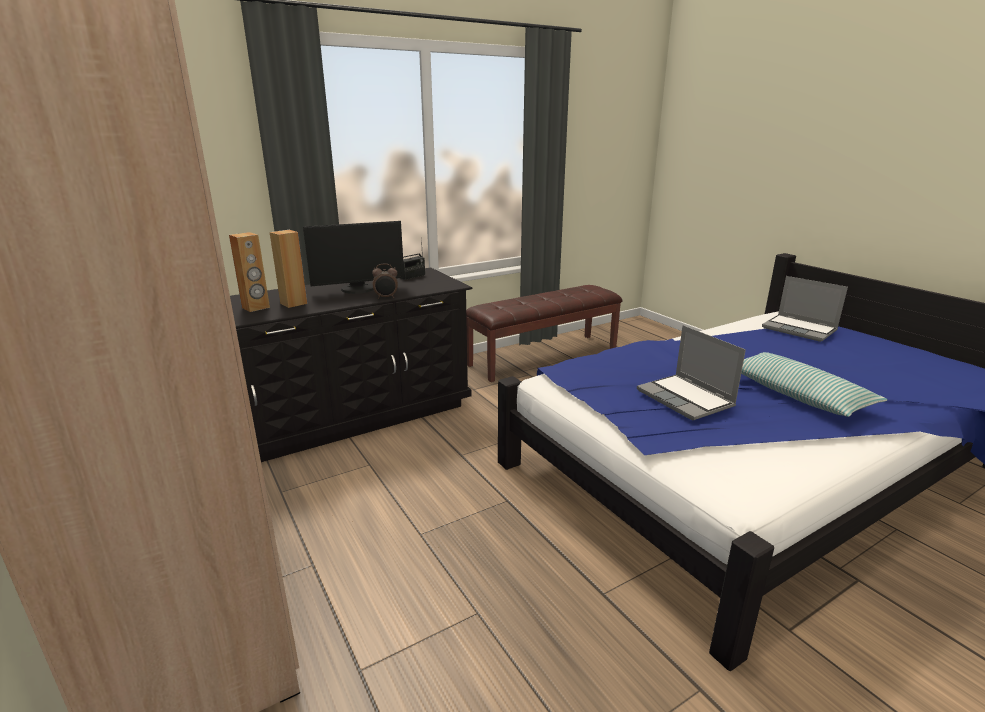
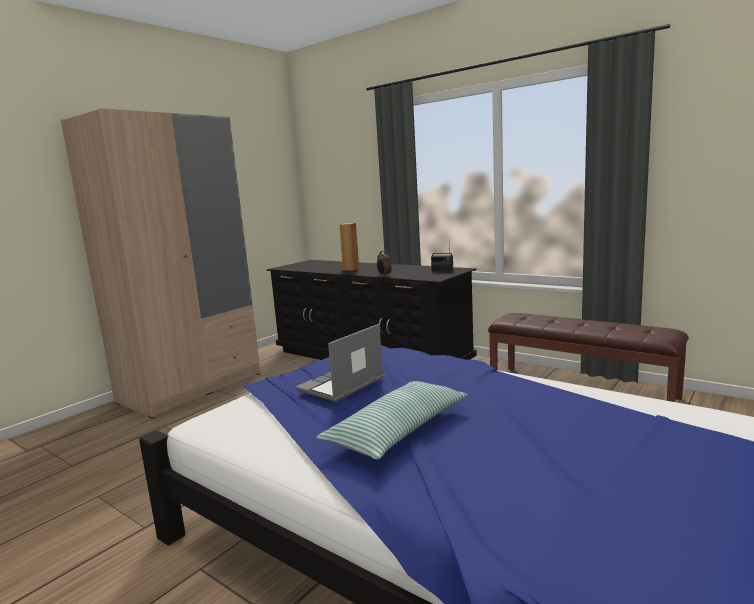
camera: 70 degrees right, 10 degrees down
(256, 307) = (337, 267): brown speaker -> none
(358, 289) = (394, 270): monitor -> none
(800, 329) = (661, 428): laptop -> none

